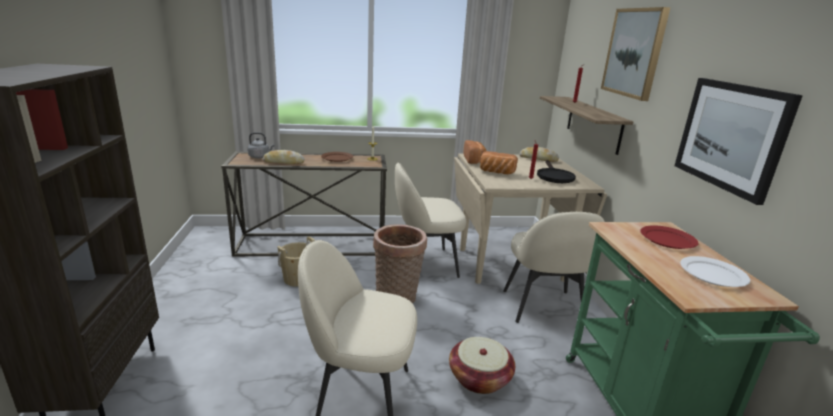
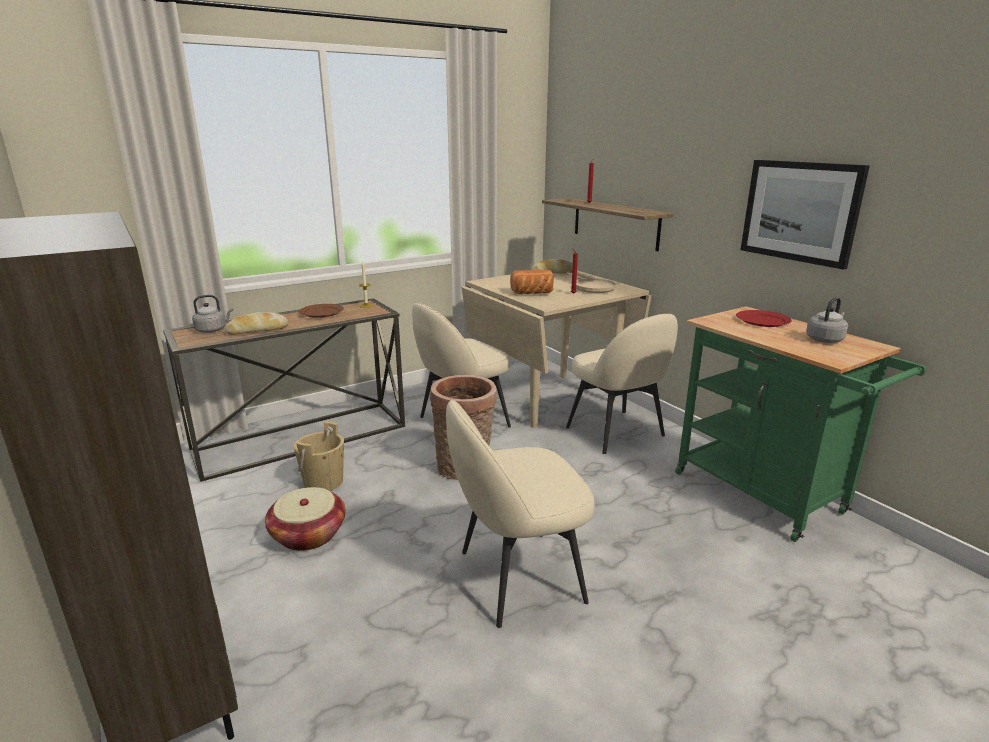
camera: 25 degrees left, 0 degrees up
(475, 160) = (493, 285): bread -> none
(479, 378) = (616, 516): basket -> basket (308, 535)
(553, 176) = (590, 287): black frying pan -> beige frying pan
(634, 52) = (661, 141): picture -> none
(713, 274) = (825, 339): white plate -> grey kettle

